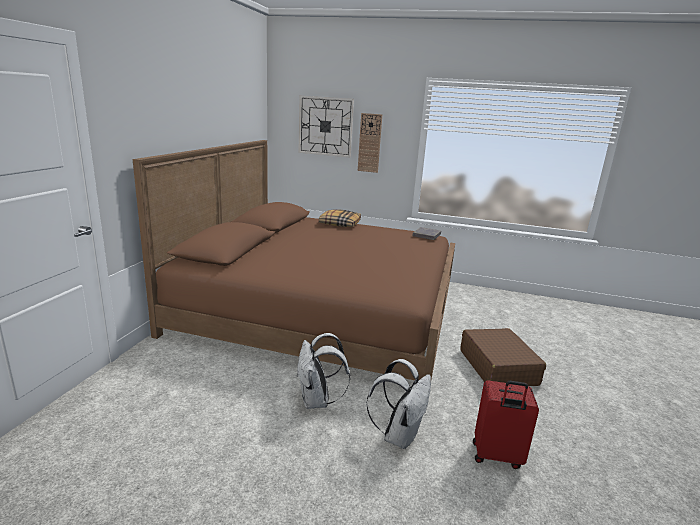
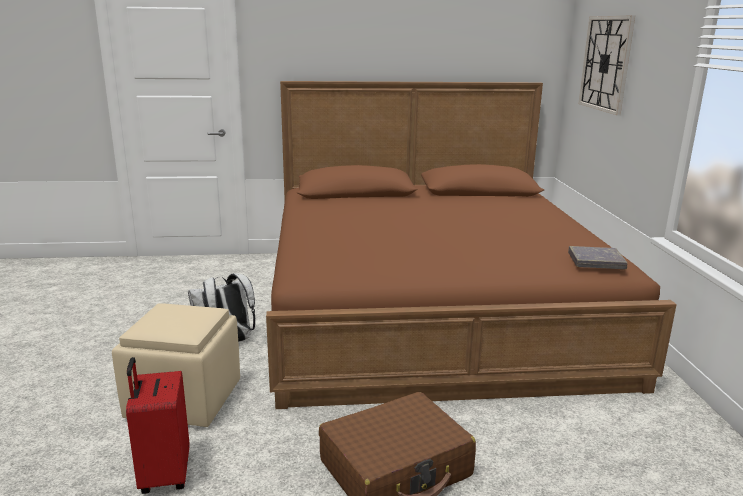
camera: 70 degrees right, 0 degrees up
(339, 224) = (539, 212): pillow -> none
(369, 143) = (640, 92): wall clock -> none
(399, 435) = (186, 399): white backpack -> beige ottoman

